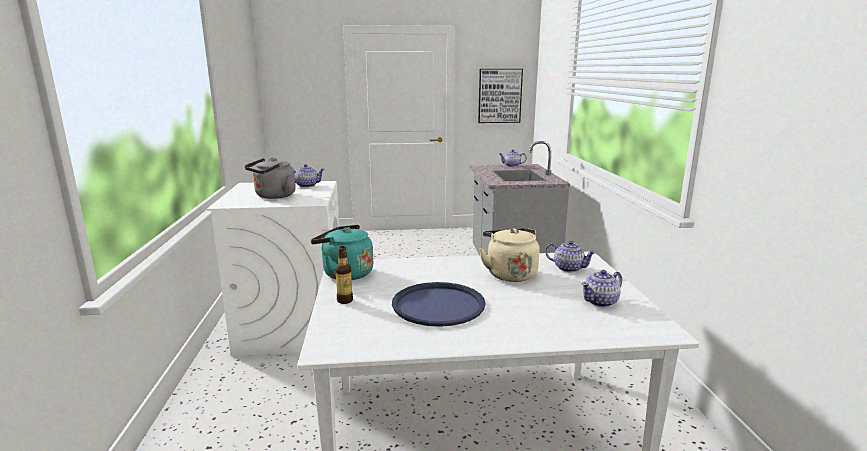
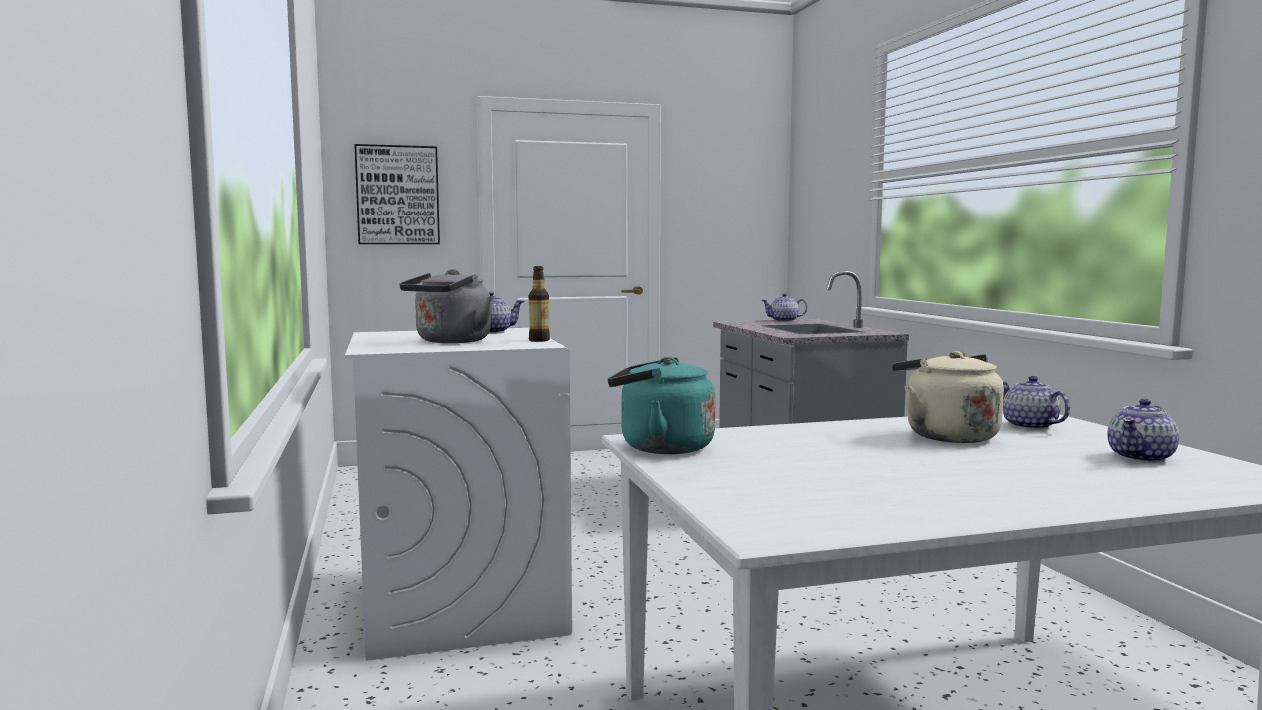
camera: 10 degrees left, 10 degrees down
(345, 300) = (709, 477): bottle -> bottle (539, 340)
(438, 305) = (883, 473): blue tray -> none
(499, 96) = (733, 218): picture -> picture (397, 195)
(568, 268) = (1030, 426): teapot -> teapot turned 135 degrees counterclockwise

